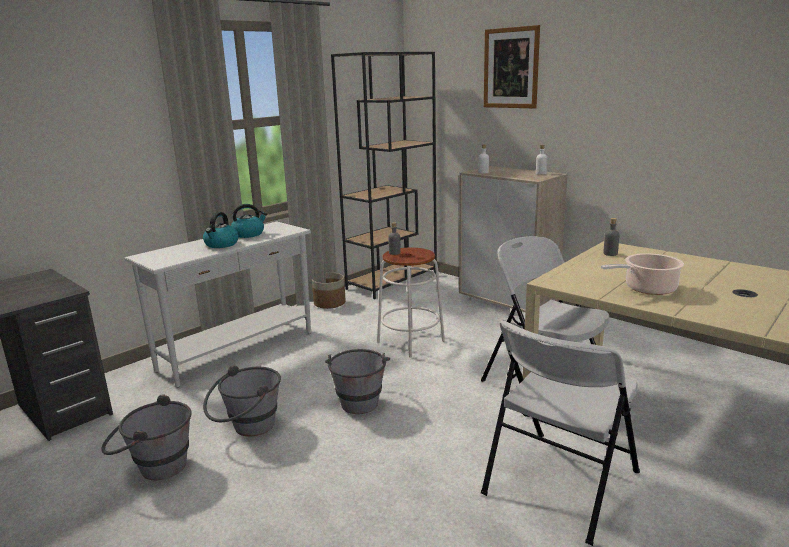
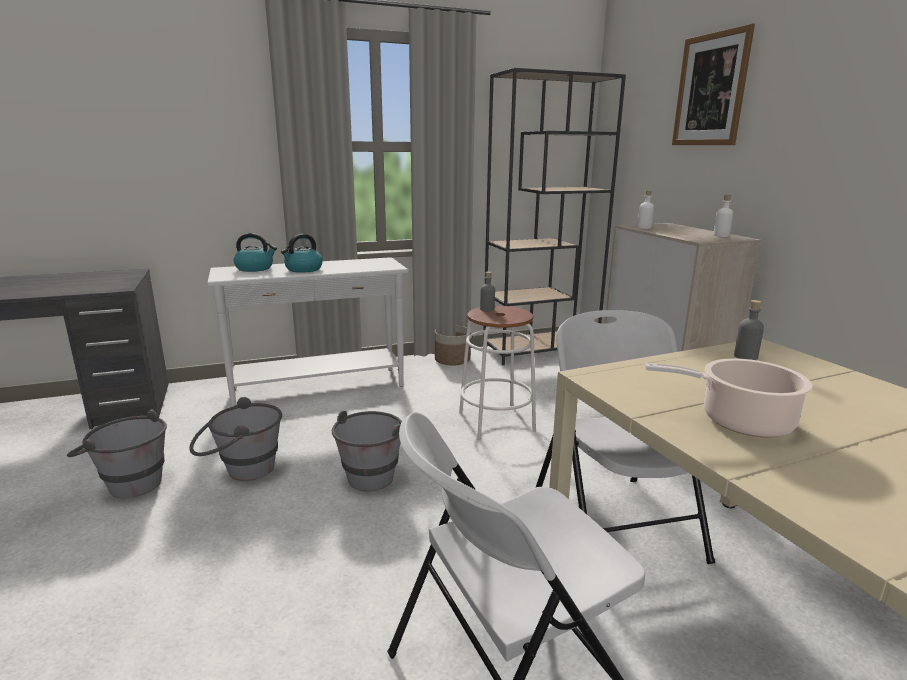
camera: 25 degrees right, 0 degrees up
(249, 234) = (344, 264): kettle -> kettle (255, 268)

